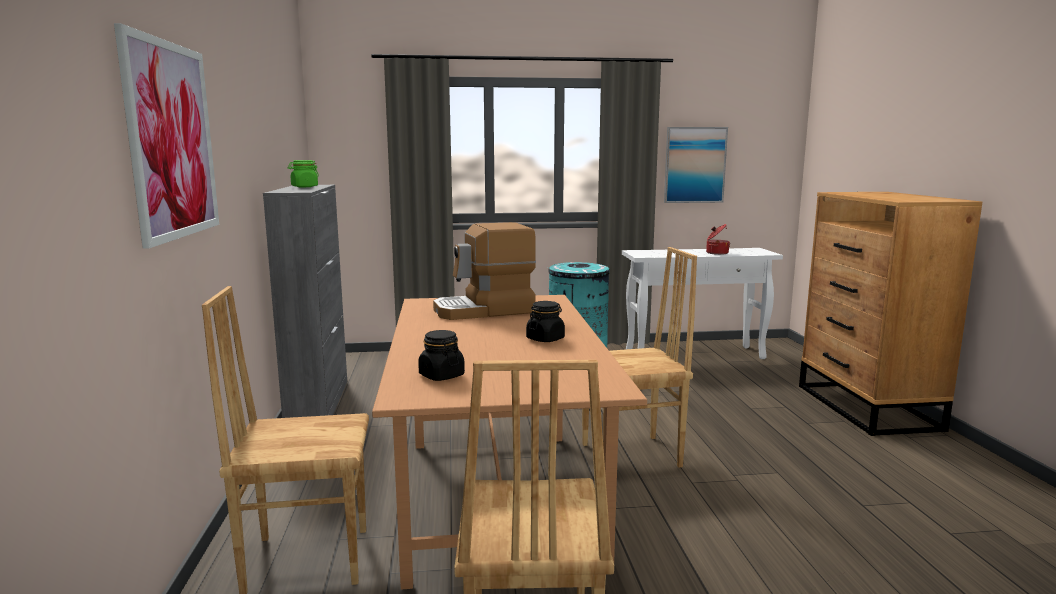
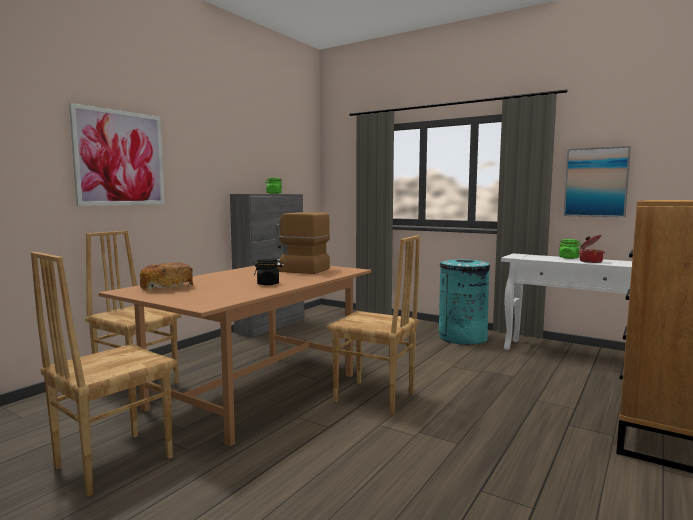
camera: 40 degrees right, 5 degrees down
(441, 375) = (166, 287): black jar -> bread
(687, 250) = (569, 258): none -> green jar

